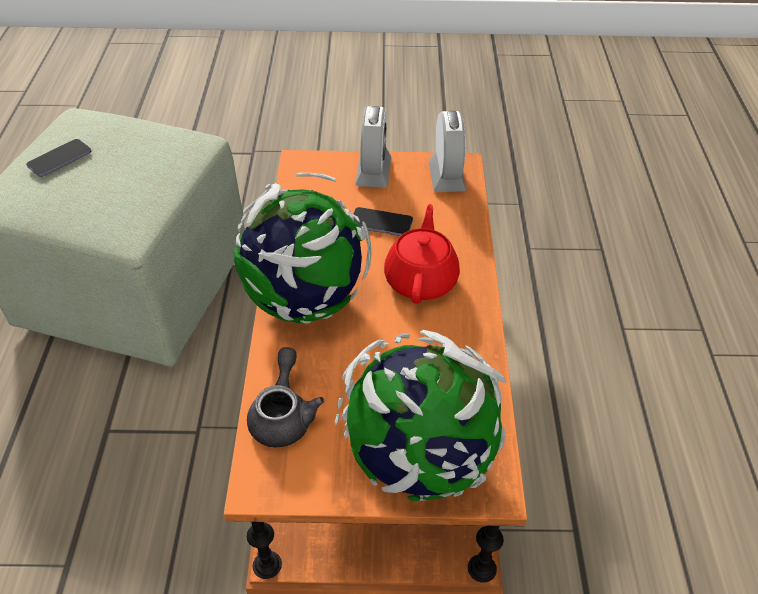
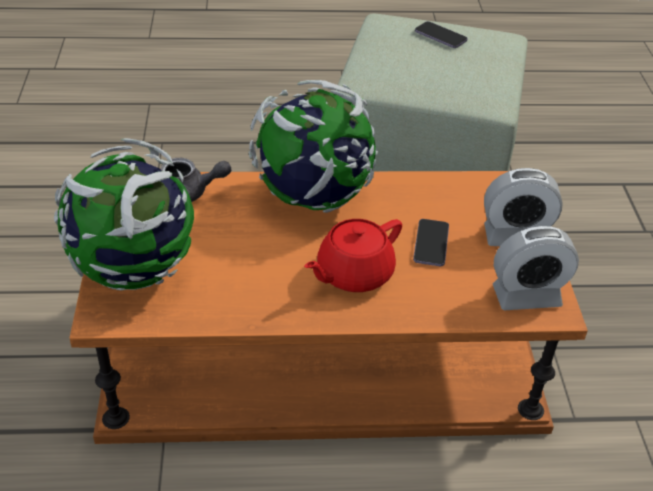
camera: 85 degrees right, 5 degrees down
(421, 279) = (353, 273): red teapot -> red teapot turned 135 degrees clockwise

